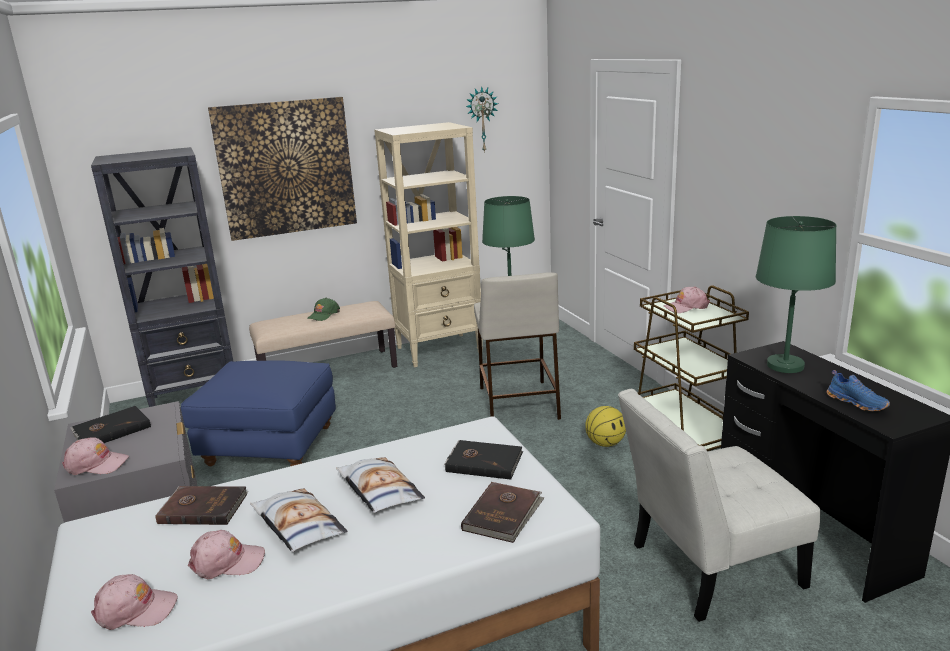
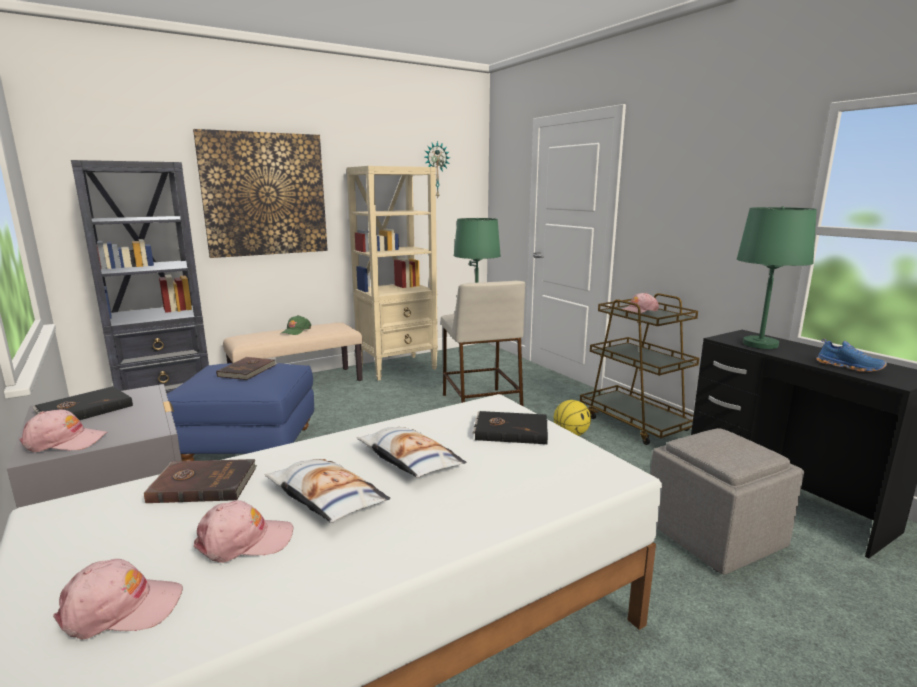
camera: 10 degrees left, 5 degrees down
(503, 514) = (557, 476): brown book -> brown book (248, 370)
(707, 568) = (712, 535): white chair -> grey ottoman

